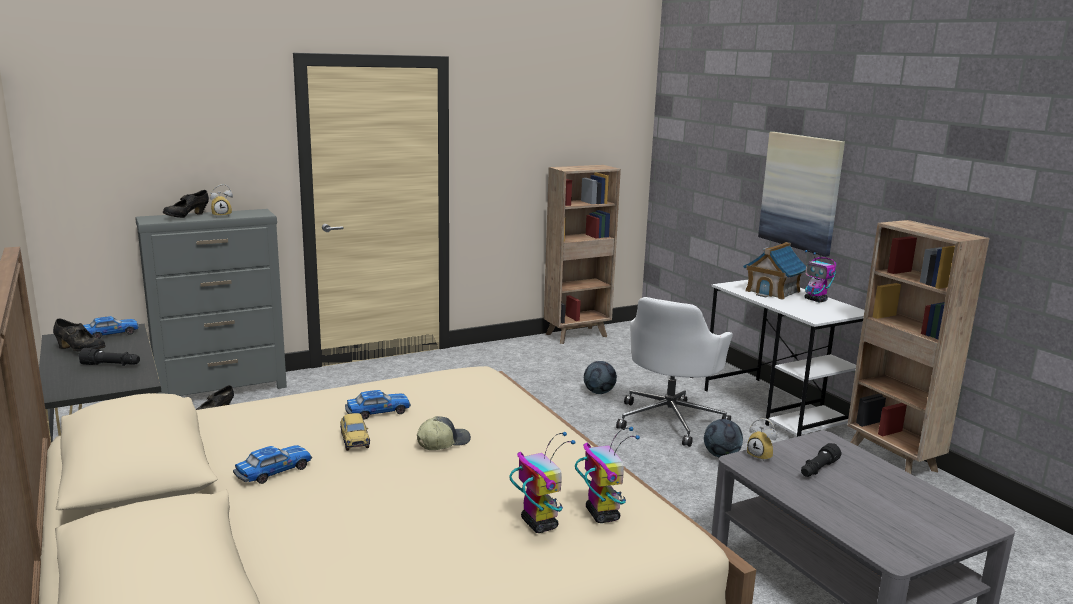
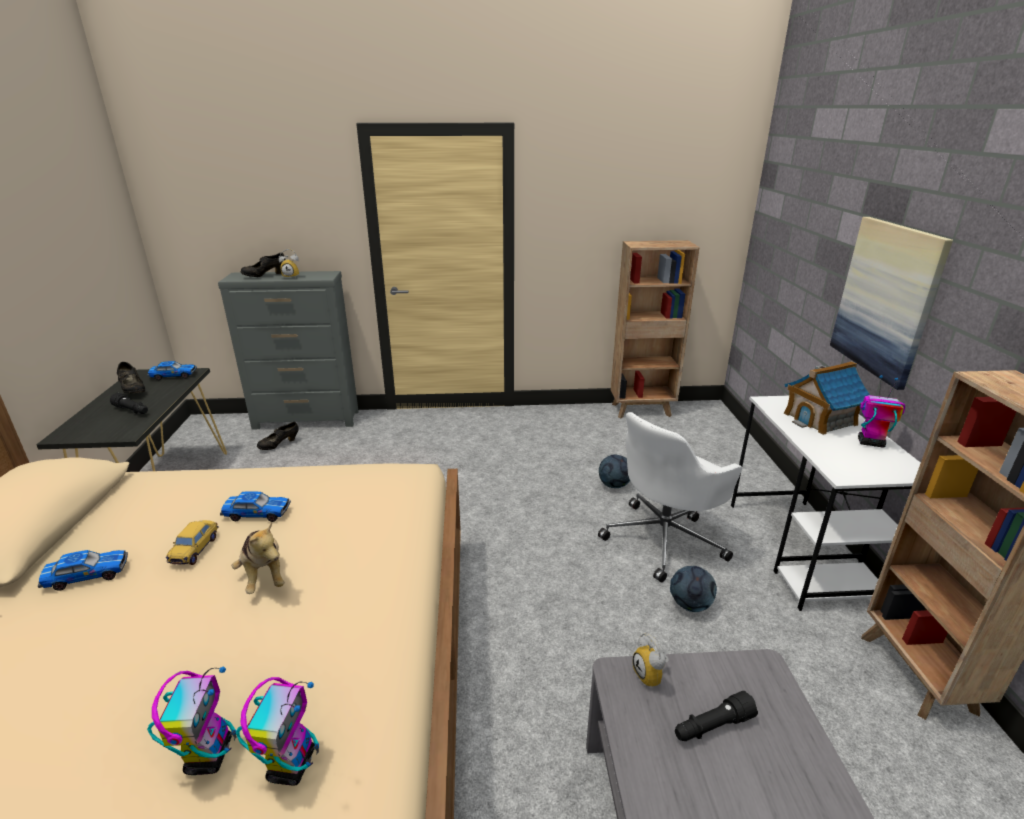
camera: 25 degrees right, 10 degrees up
(443, 442) = (264, 575): cap -> plush toy
(816, 300) = (870, 443): toy robot -> toy robot turned 120 degrees clockwise

